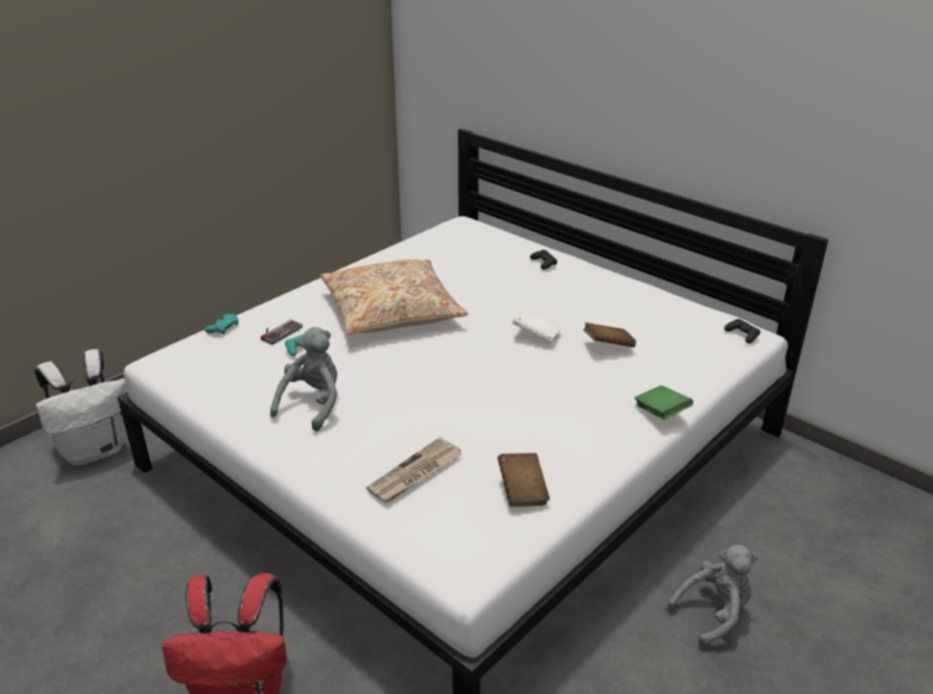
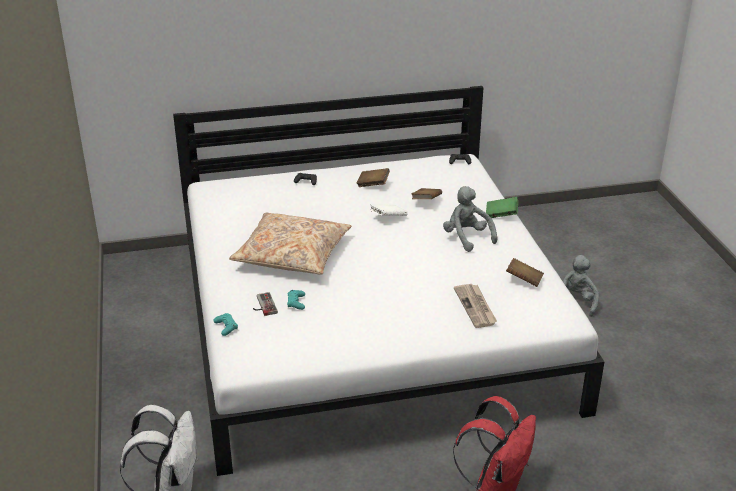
camera: 55 degrees left, 0 degrees up
(313, 404) = (368, 320): grey plush toy -> grey plush toy (467, 238)
(597, 301) = (373, 184): none -> brown book

